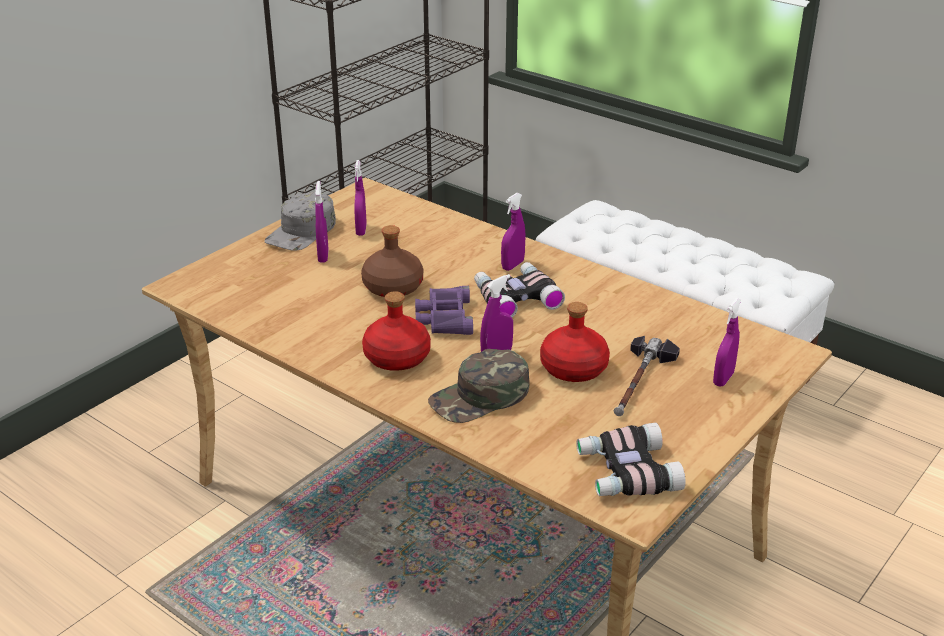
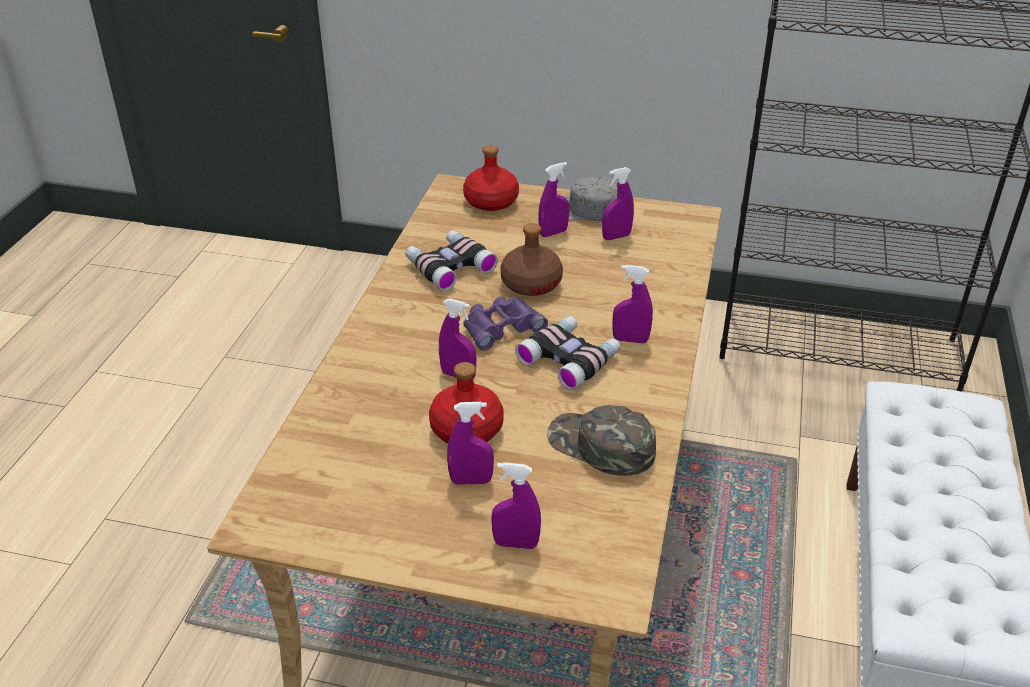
camera: 65 degrees right, 5 degrees up
(397, 358) = (417, 322): red bottle -> red bottle (491, 202)
(480, 397) = (384, 385): green cap -> green cap (600, 446)
(626, 472) = (311, 506): binoculars -> binoculars (449, 266)
(640, 382) = (471, 481): hammer -> purple spray bottle

